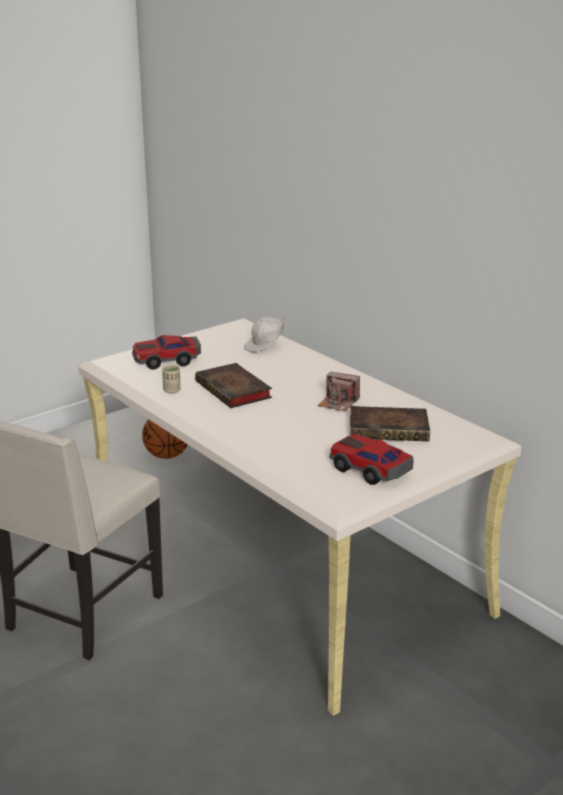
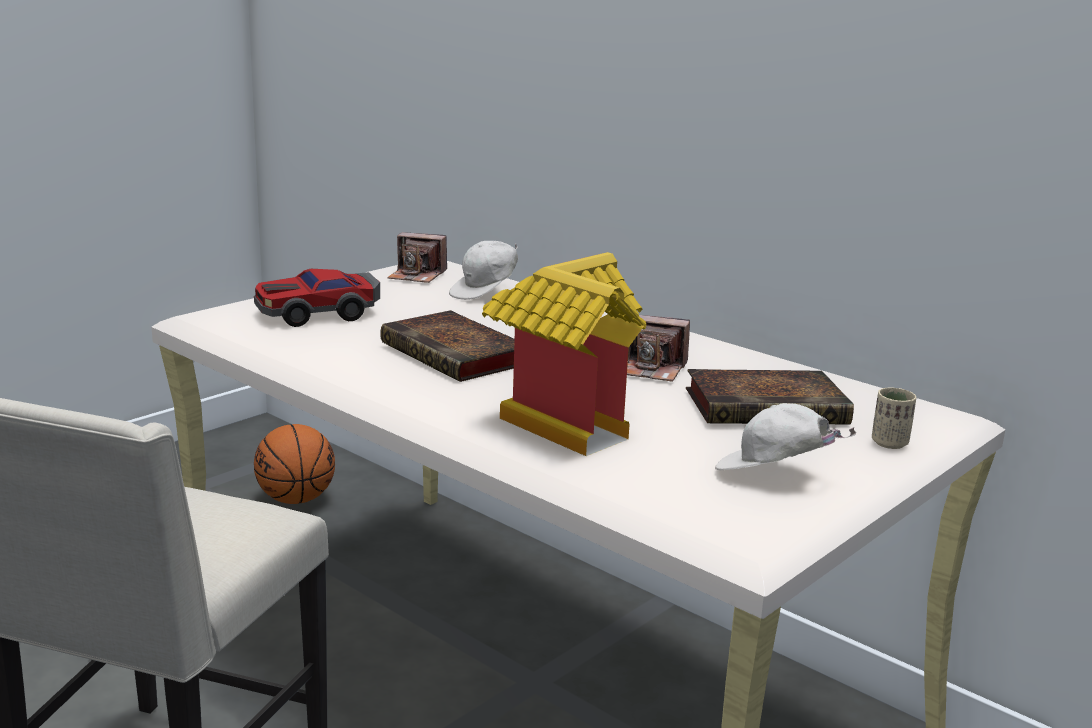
camera: 10 degrees left, 5 degrees down
(172, 391) = (340, 358): beige cup -> beige cup (889, 443)
(229, 333) = (417, 276): none -> camera
(276, 432) = (563, 418): none -> toy house
(370, 469) = (772, 475): toy car -> white cap

